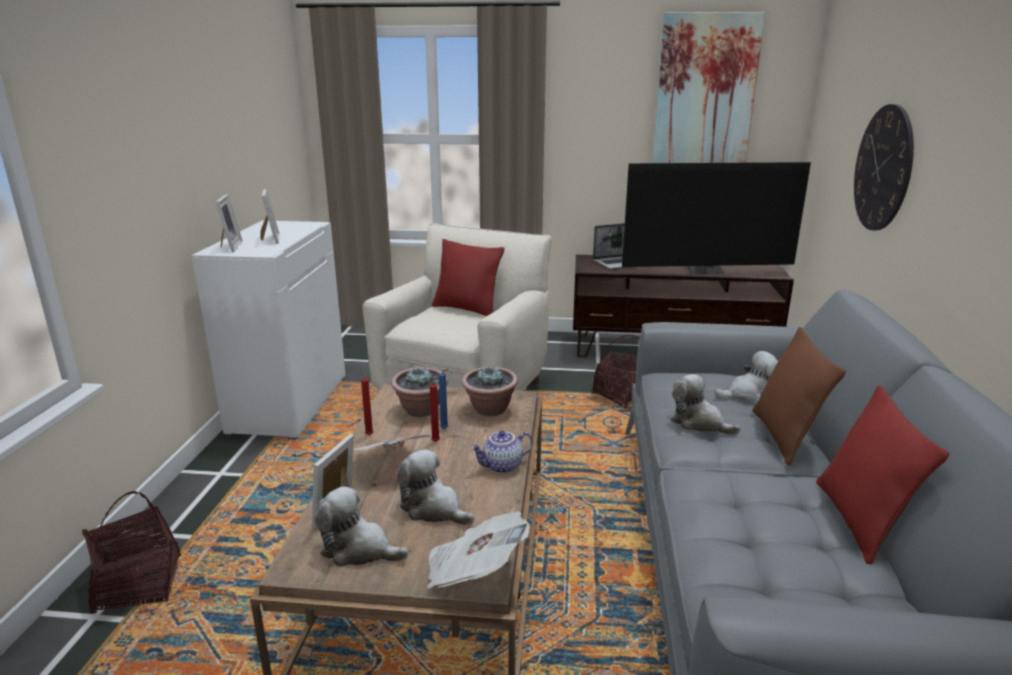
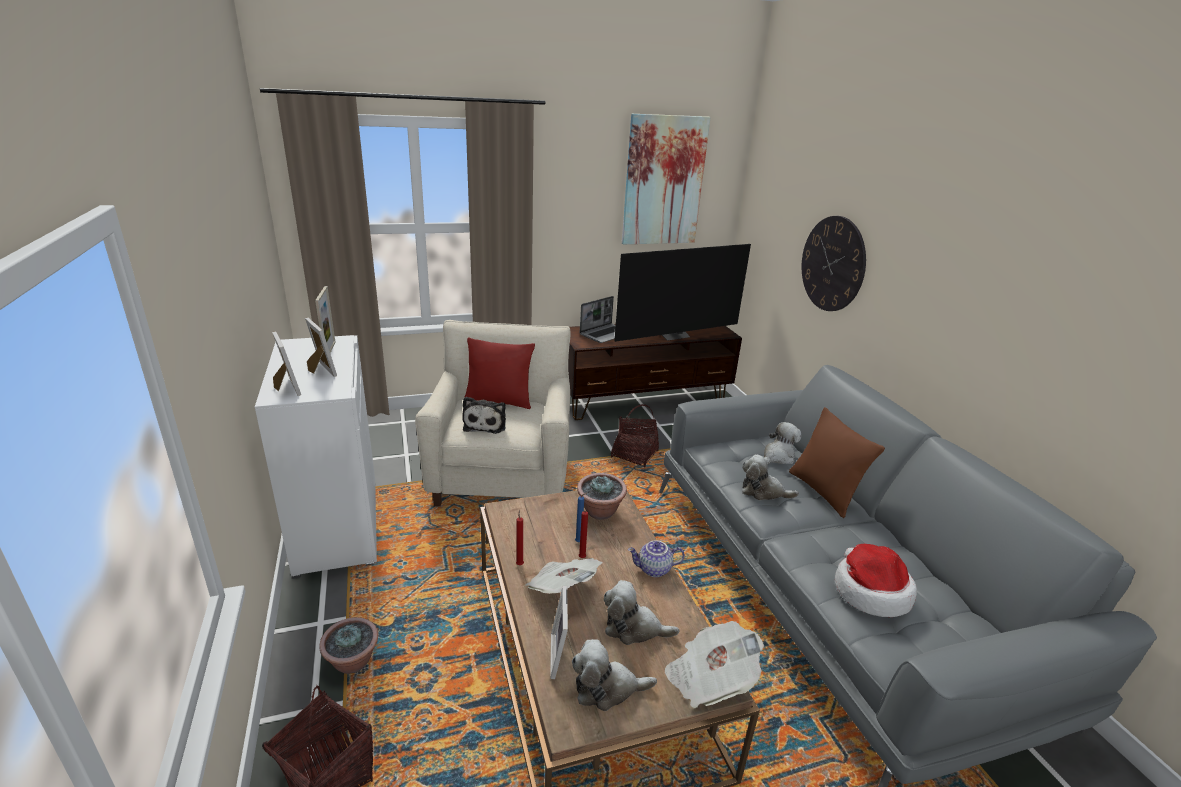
camera: 25 degrees left, 5 degrees up
(294, 229) = (330, 350): none -> picture frame
(421, 410) = (543, 526): potted plant -> potted plant (353, 662)
(435, 323) = (486, 424): none -> plush toy
(502, 466) = (654, 569): teapot -> teapot turned 45 degrees clockwise
(755, 541) = (869, 591): none -> hat
(859, 521) = (913, 556): red pillow -> none

